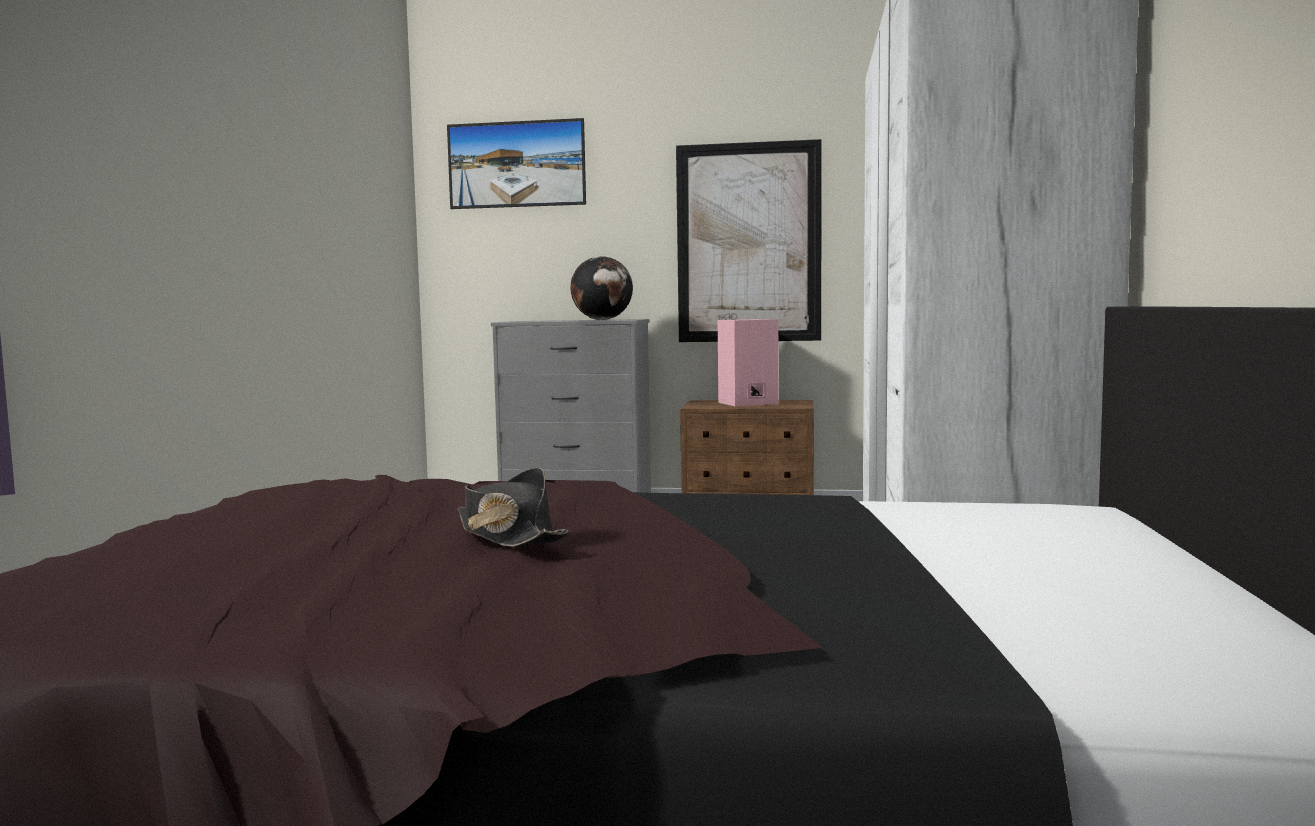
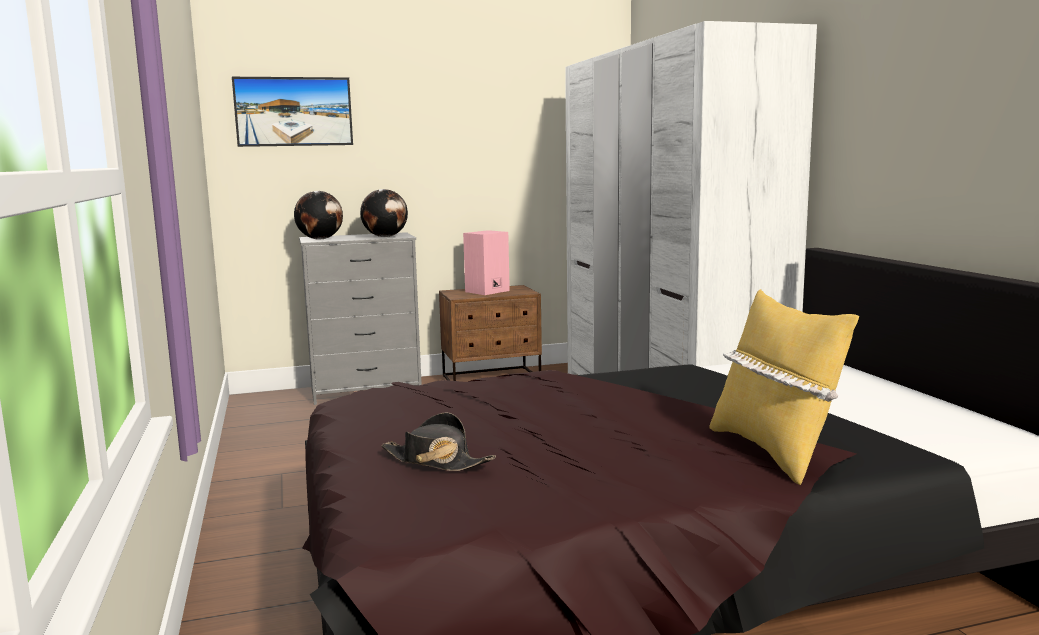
camera: 25 degrees left, 5 degrees up
(508, 535) = (602, 417): black hat -> black hat (436, 461)
(524, 321) = (320, 239): none -> globe
(665, 619) = (773, 451): none -> yellow pillow
(748, 243) = (475, 175): picture -> none

